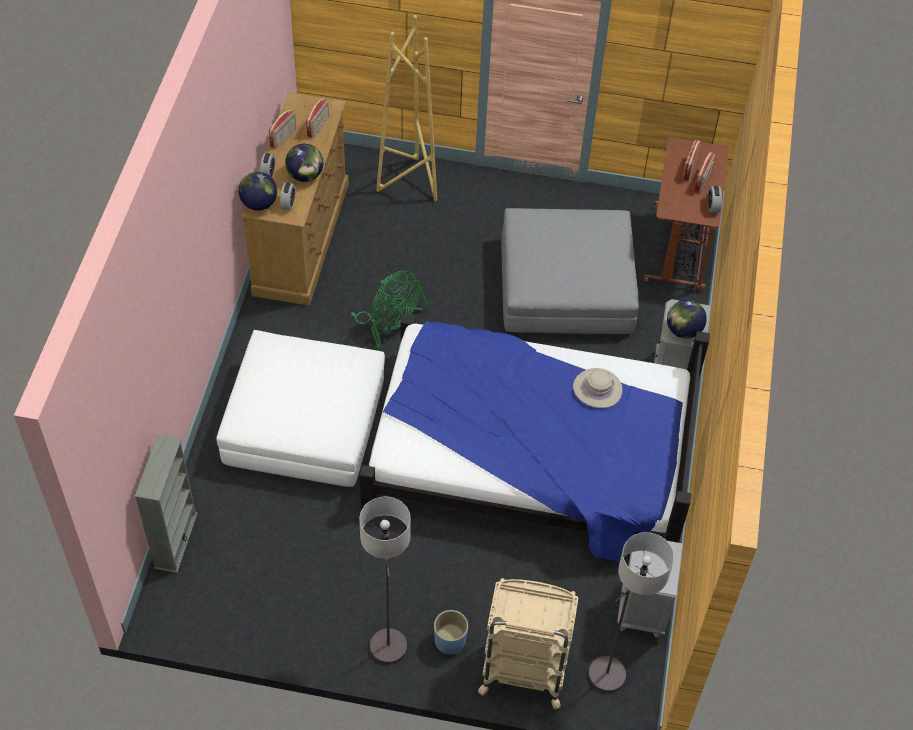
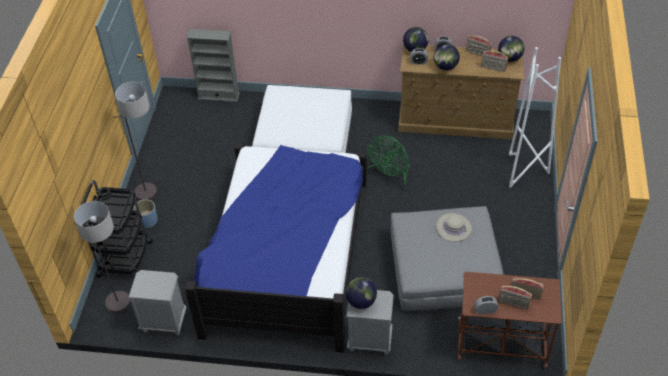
camera: 90 degrees right, 5 degrees down
(302, 107) = (509, 58): none -> globe
(410, 183) = (522, 172): yellow clothes rack -> white clothes rack
(524, 669) = (125, 259): beige cart -> black cart
(597, 389) = (307, 255): beige hat -> beige hat (453, 228)

